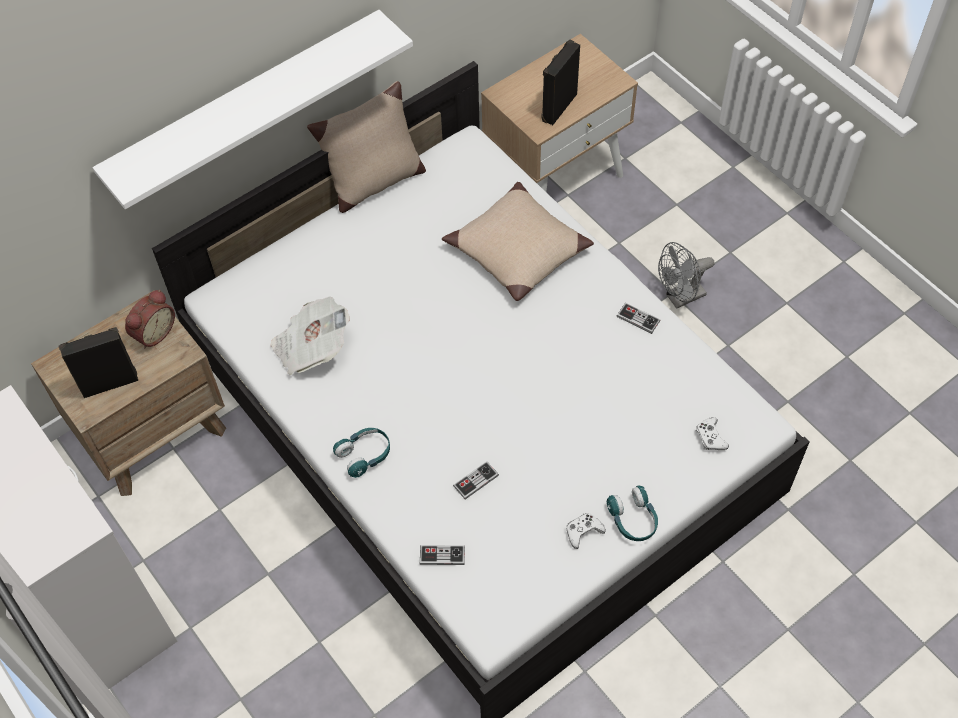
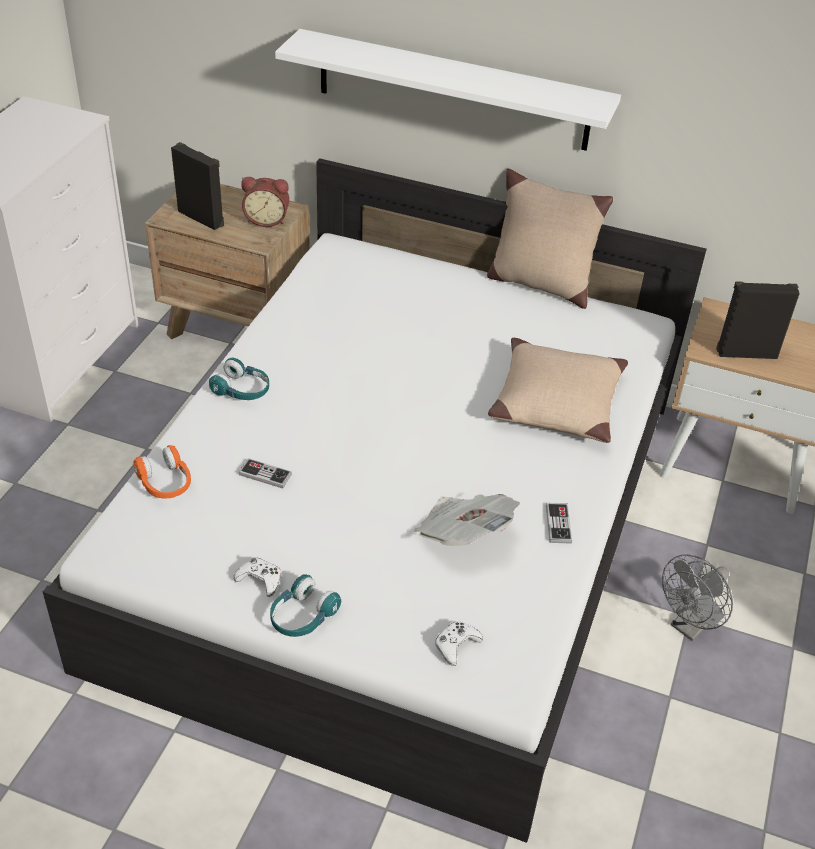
camera: 55 degrees right, 15 degrees down
(311, 347) = (329, 314): newspaper -> newspaper (463, 534)
(442, 555) = (165, 483): game controller -> orange headphones
(680, 298) = (690, 626): grey fan -> grey fan turned 75 degrees counterclockwise

